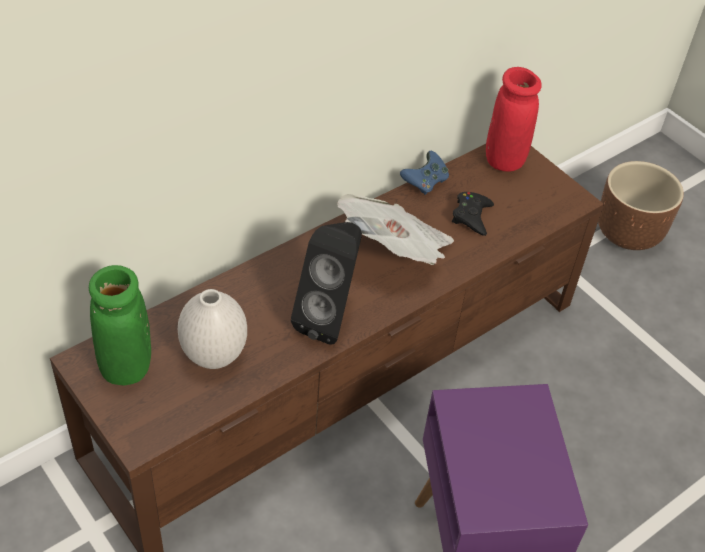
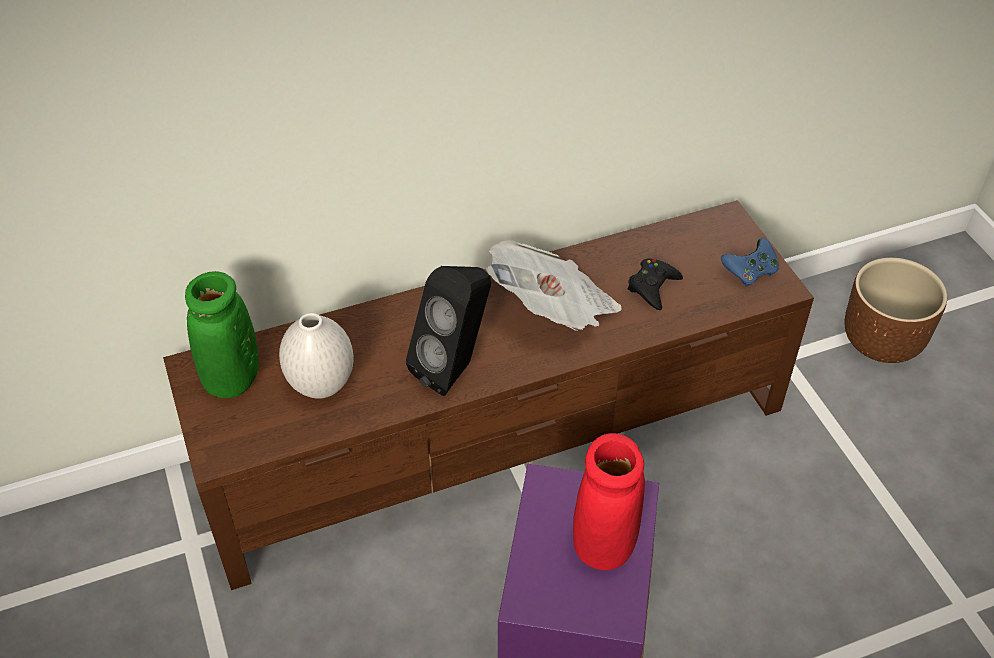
camera: 20 degrees right, 0 degrees up
(425, 182) = (614, 242): blue game controller -> blue game controller (749, 273)
(504, 159) = (715, 231): red vase -> red vase (604, 545)

